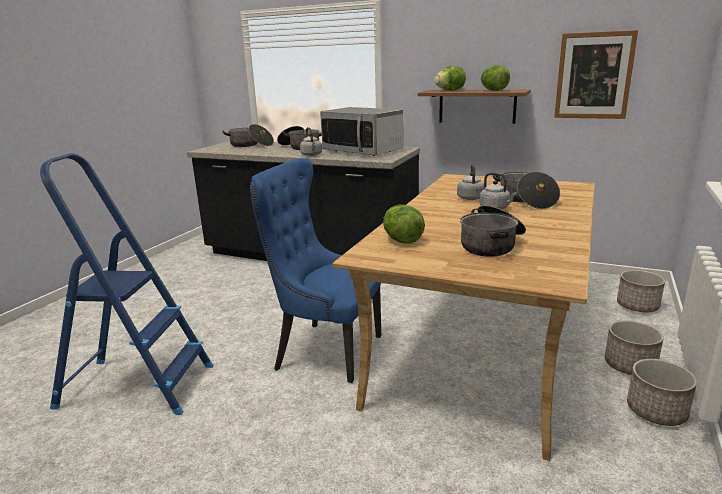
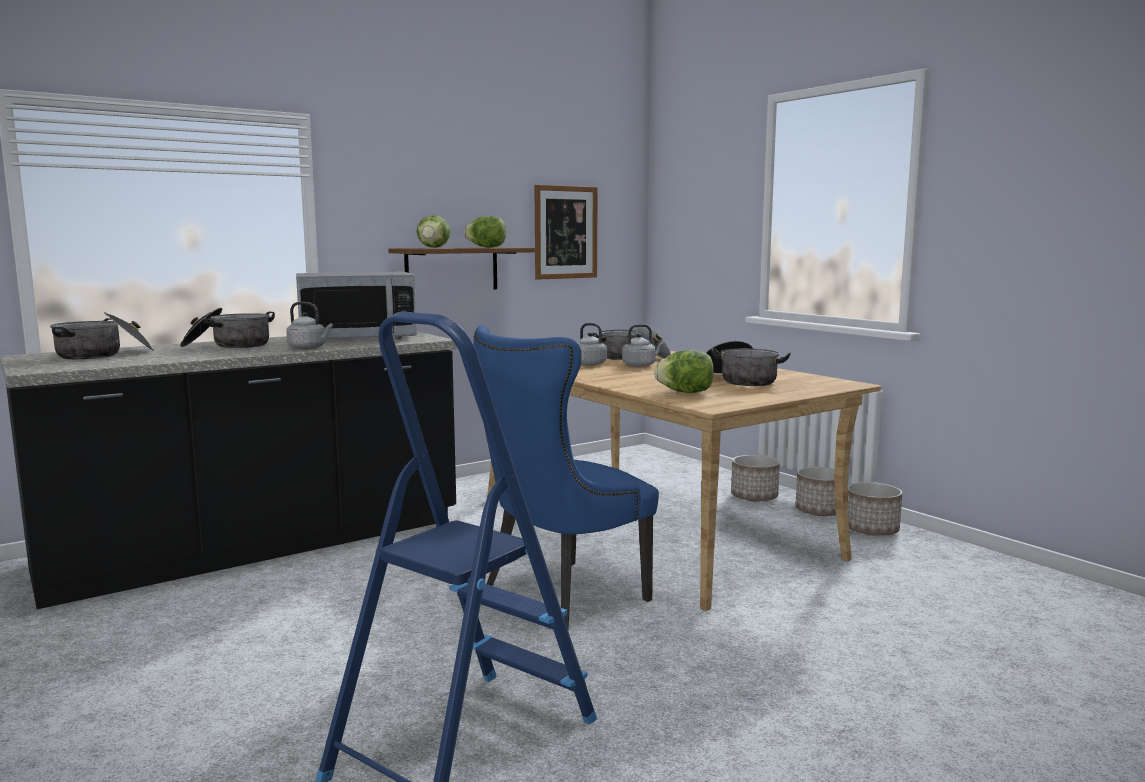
camera: 60 degrees left, 10 degrees down
(637, 306) = (670, 464): planter -> planter (871, 530)

